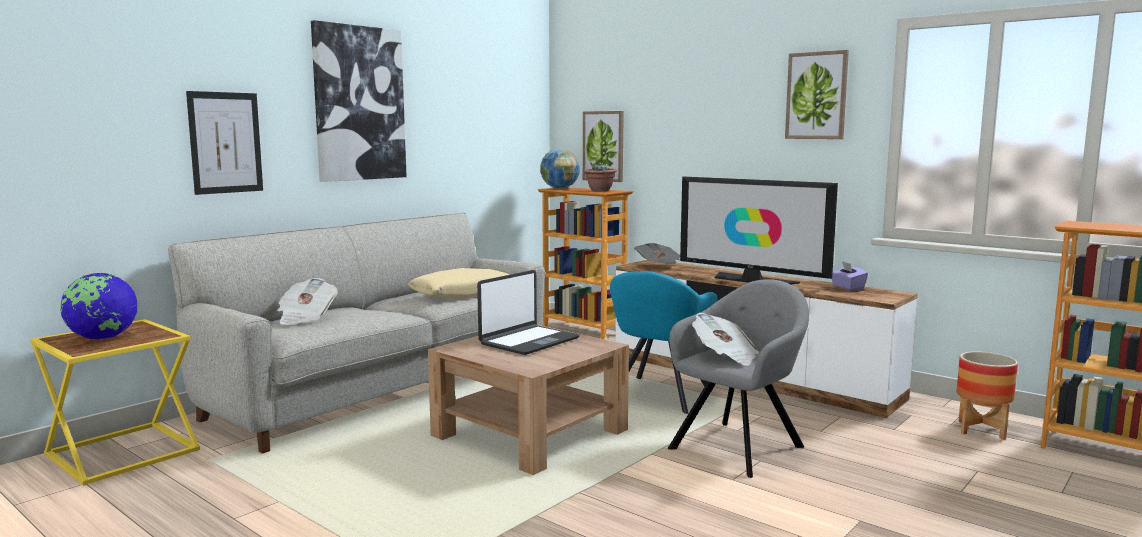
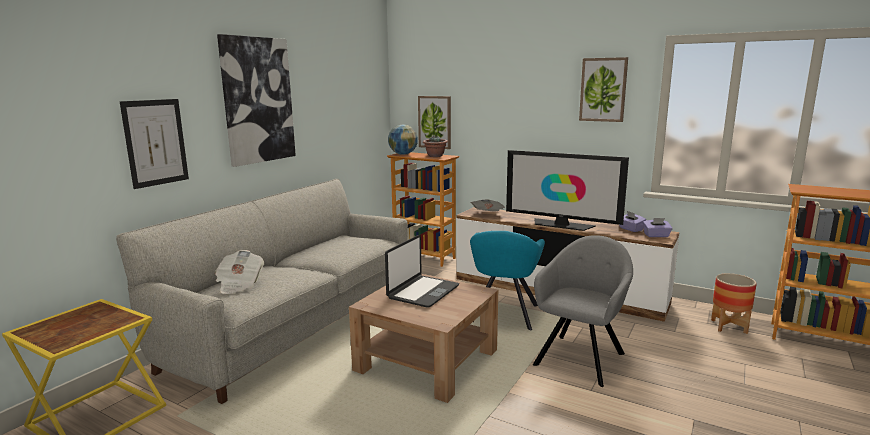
camera: 10 degrees left, 5 degrees up
(102, 338) = (72, 327): globe -> none
(463, 294) = (352, 248): beige pillow -> none
(725, 356) = (574, 297): newspaper -> none
(878, 295) = (656, 235): none -> purple tissue box

